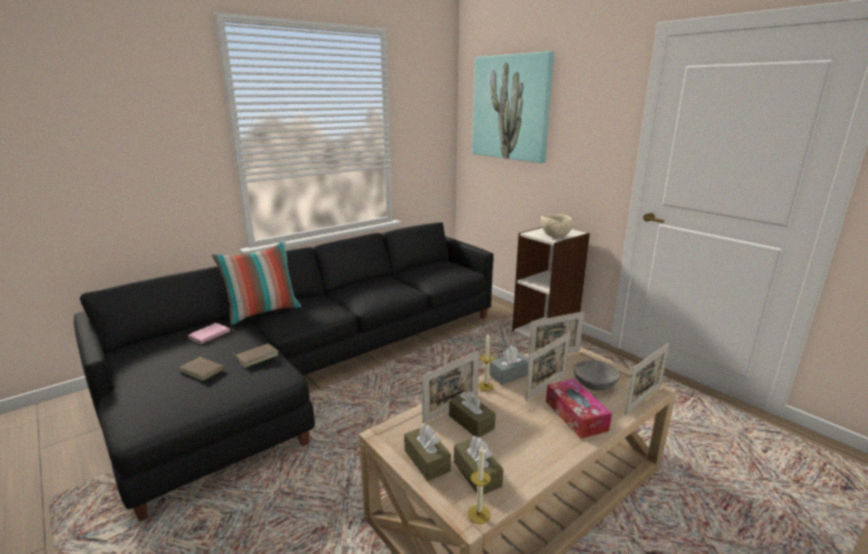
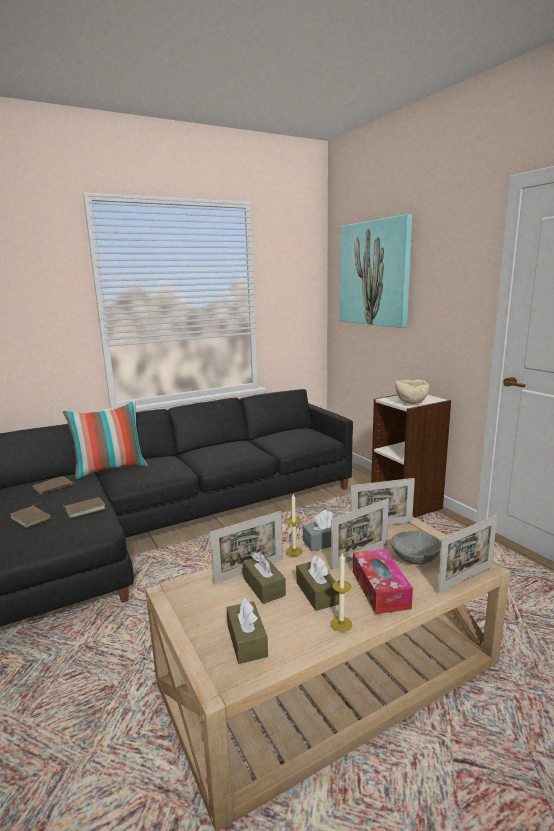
camera: 10 degrees right, 5 degrees down
(210, 335) = (53, 487): pink book -> brown book
(427, 460) = (200, 621): brown tissue box -> brown tissue box (317, 593)
(479, 514) = (229, 683): candle -> candle (341, 624)

